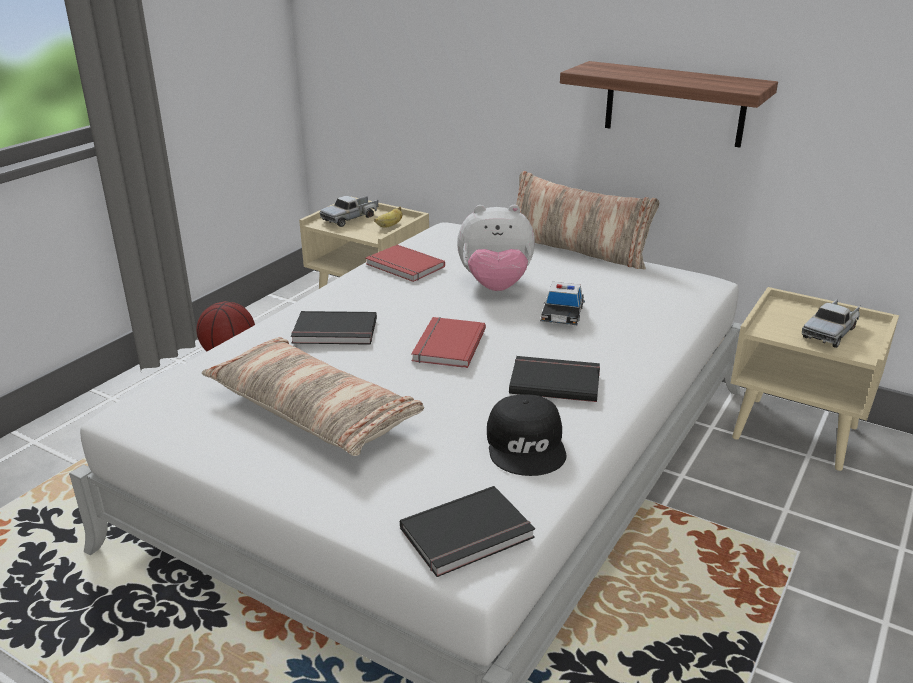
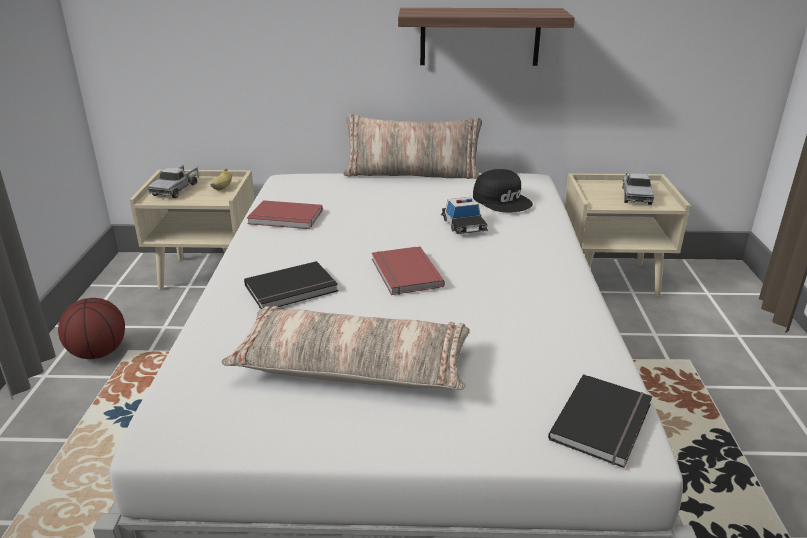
camera: 30 degrees left, 0 degrees up
(495, 286) = (384, 216): plush toy -> none
(527, 445) = (557, 334): black cap -> black cap (502, 200)
(554, 381) = (516, 278): black book -> none

